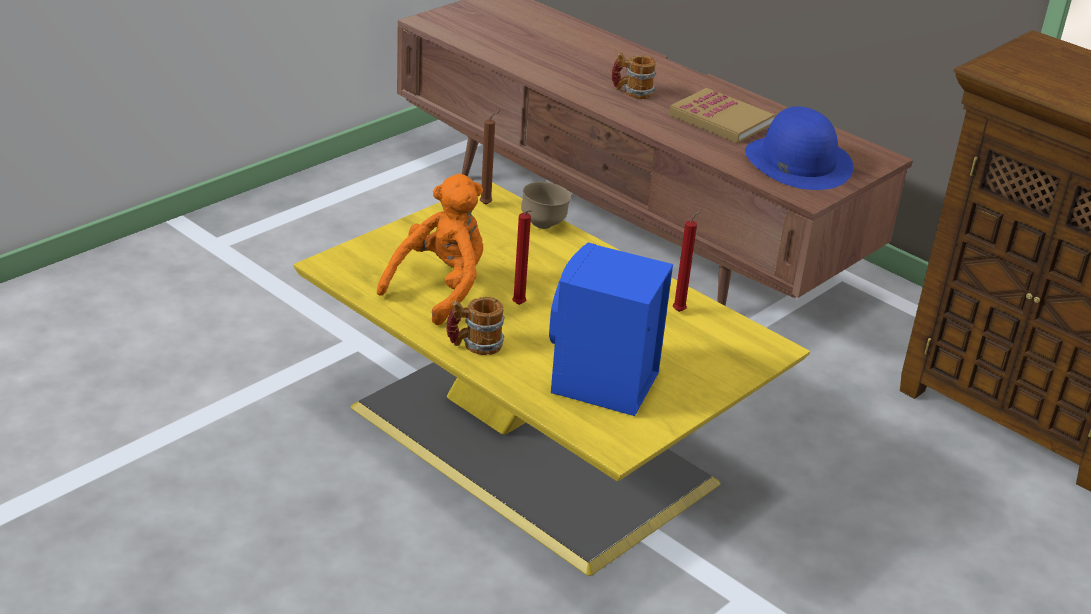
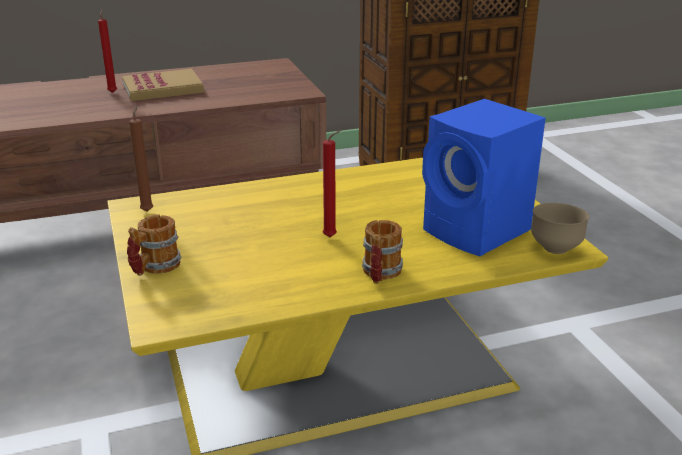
camera: 60 degrees left, 5 degrees down
(440, 289) = (269, 268): orange plush toy -> none
(544, 225) = (212, 195): brown bowl -> brown bowl (555, 249)
(632, 92) = (75, 103): mug -> mug (154, 268)
(680, 311) = (392, 176): red candle -> red candle (113, 92)
(797, 162) = (253, 83): blue hat -> none

